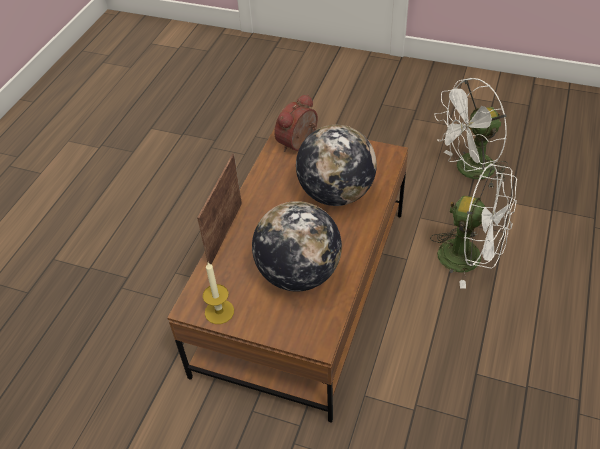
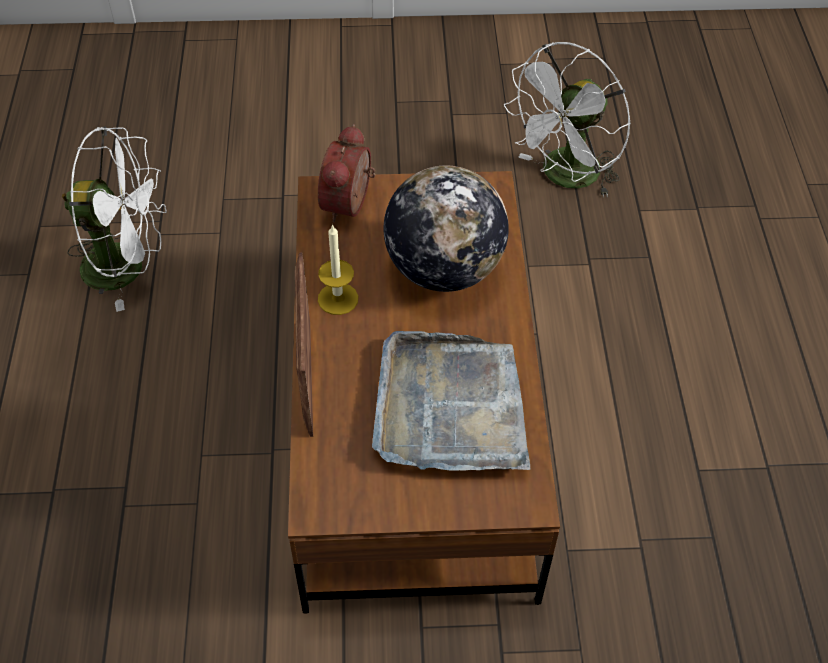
camera: 25 degrees left, 5 degrees up
(219, 311) = (363, 501): candle -> candle (338, 298)
(298, 273) = (450, 408): globe -> grey tray
(470, 258) = (621, 308): white fan -> white fan (127, 267)

